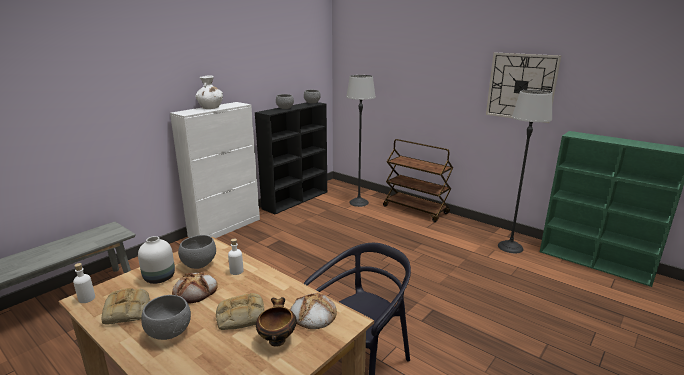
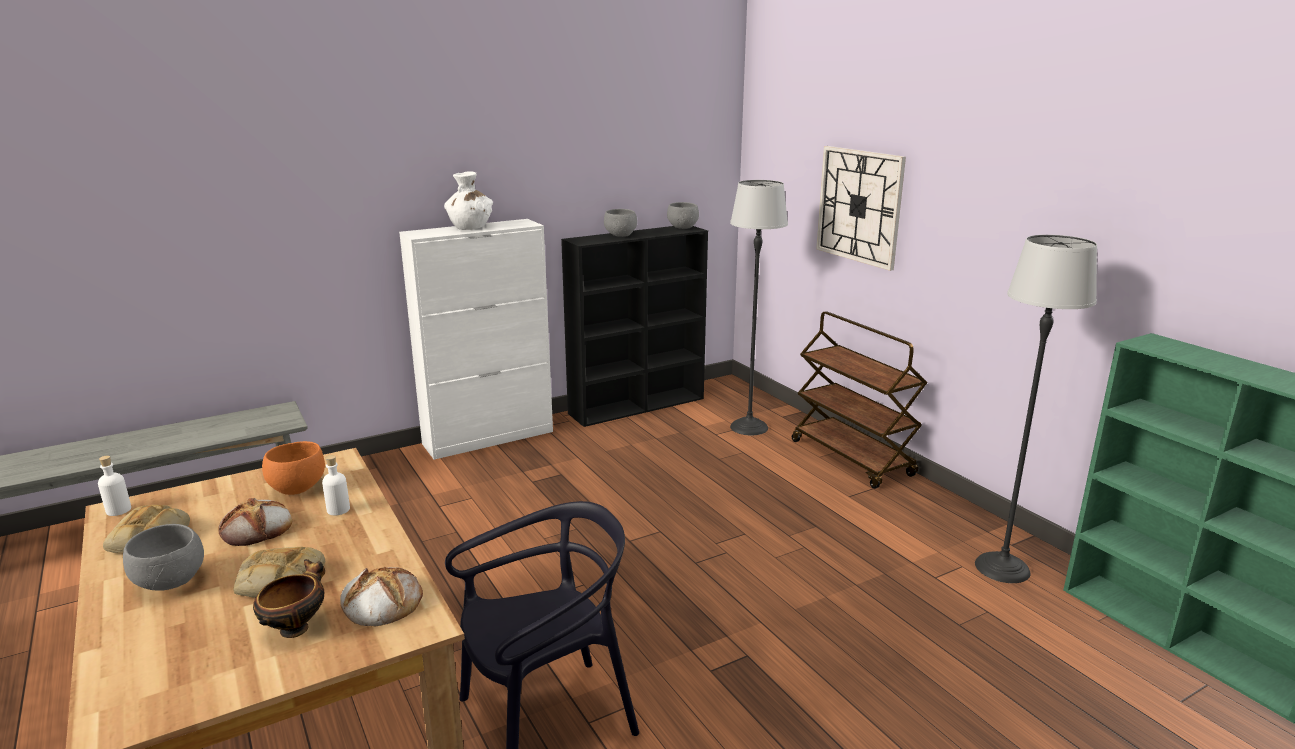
camera: 20 degrees right, 0 degrees up
(158, 277) = (228, 498): white vase -> none
(198, 264) = (297, 488): grey bowl -> orange bowl
(521, 87) = (1063, 226): wall clock -> wall clock (859, 206)

